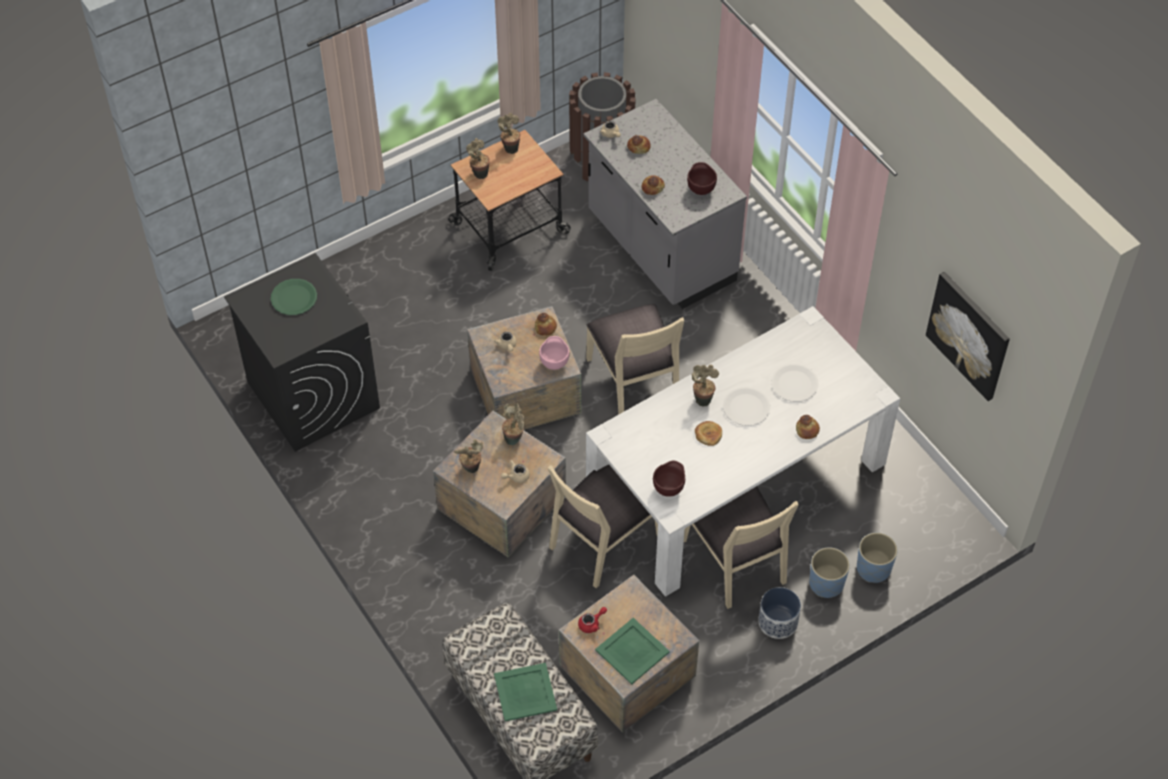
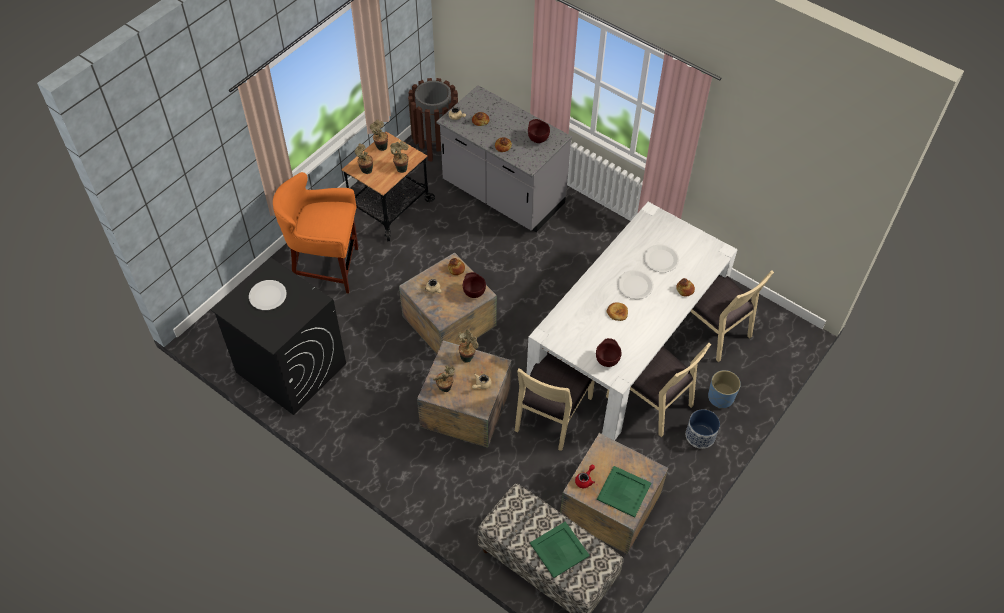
camera: 20 degrees left, 0 degrees up
(294, 298) = (268, 296): green plate -> white plate
(401, 284) = (326, 268): none -> orange stool
(554, 362) = (474, 292): pink bowl -> brown bowl
(634, 381) = (524, 292): beige chair -> beige chair (711, 328)
(702, 398) = (601, 287): potted plant -> potted plant (401, 168)
(873, 569) = (747, 377): blue planter -> none
(969, 335) = (789, 187): picture -> none

